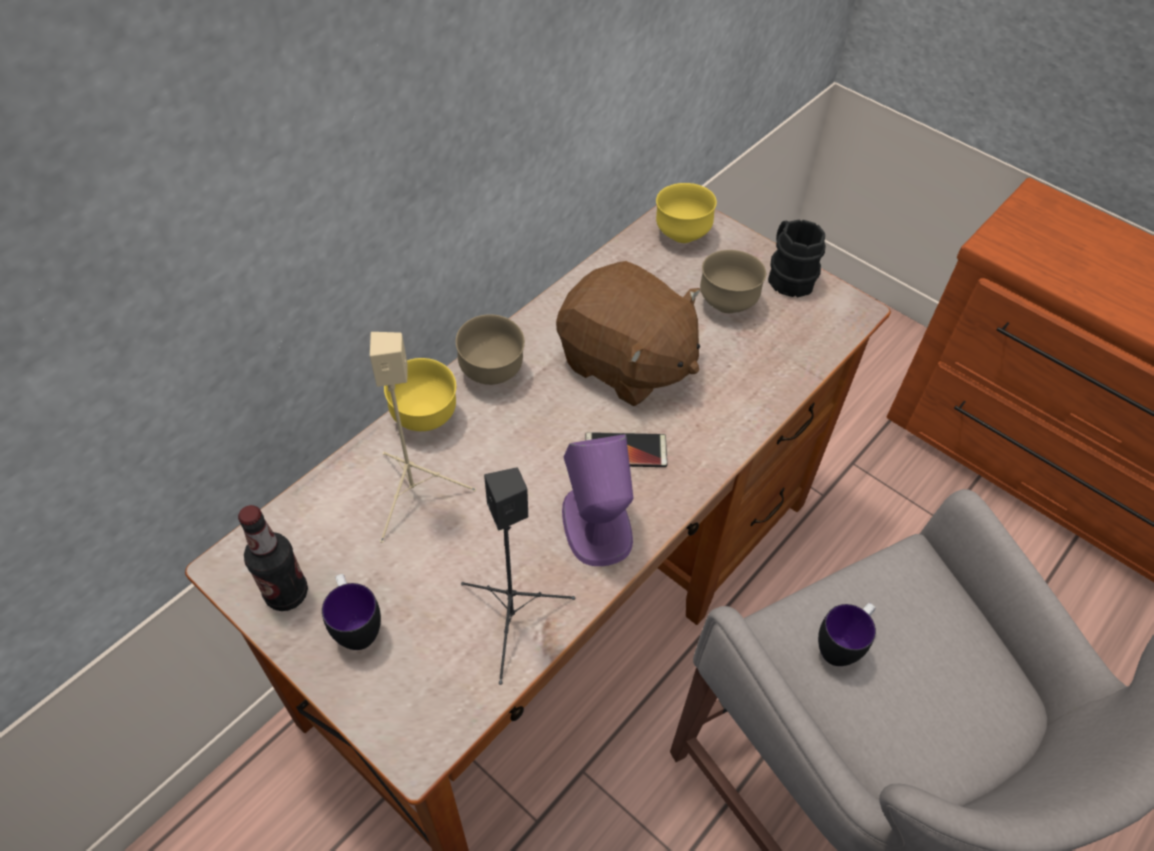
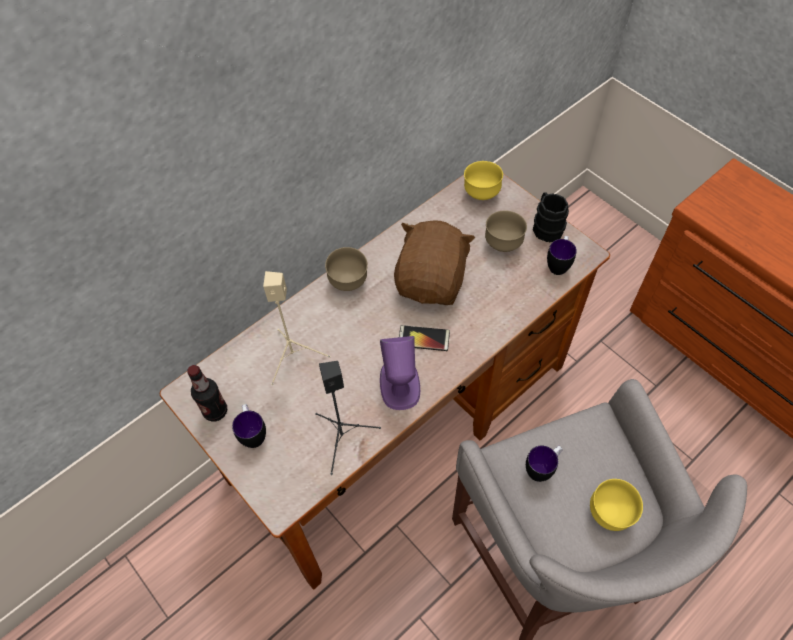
camera: 10 degrees right, 5 degrees up
(425, 418) = (305, 309): yellow bowl -> yellow bowl (609, 513)
(626, 363) = (432, 281): brown plush toy -> brown plush toy turned 120 degrees counterclockwise
(816, 327) = (558, 264): none -> mug

